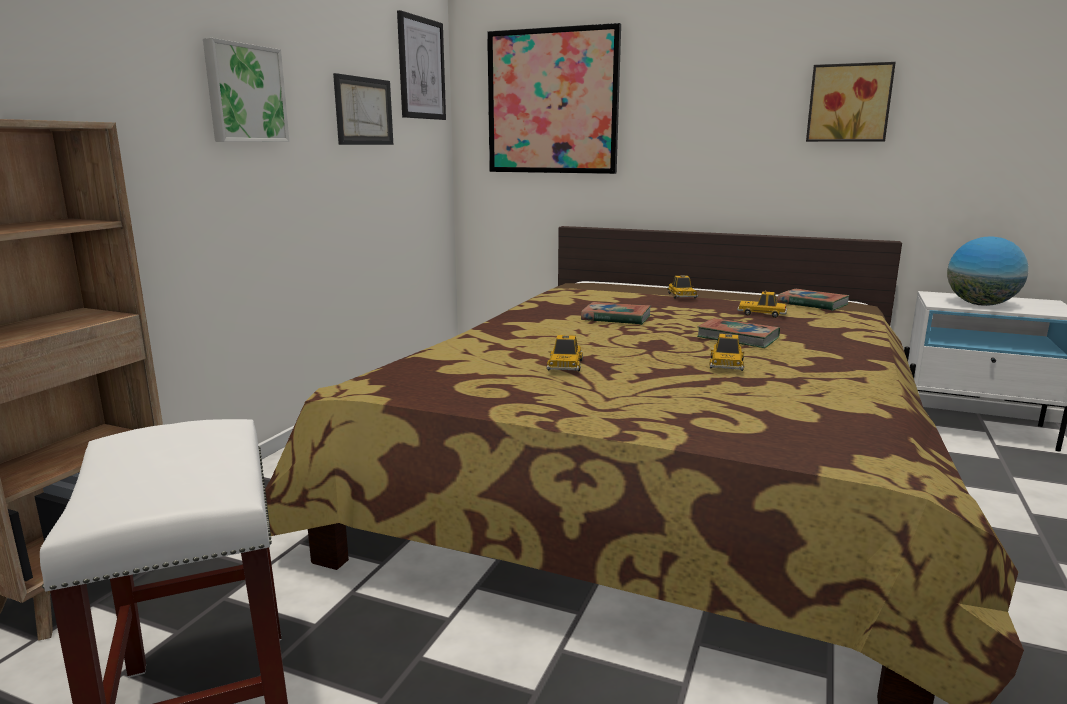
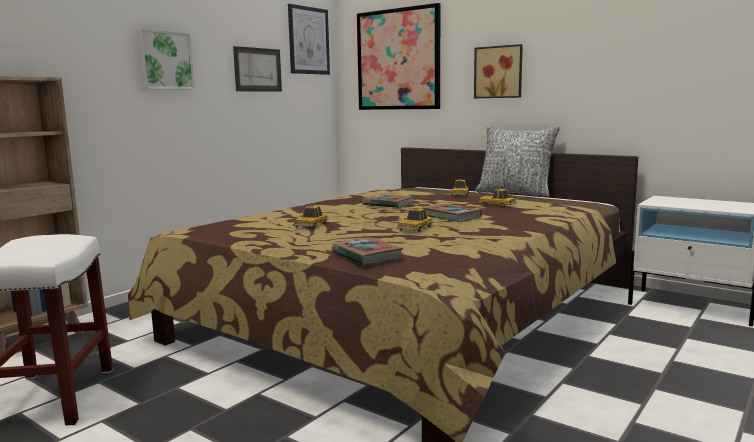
camera: 15 degrees right, 5 degrees down
(732, 289) = (515, 193): none -> pillow
(812, 304) = (549, 201): book -> book (366, 256)
(849, 103) = (595, 52): picture -> picture (499, 72)
(980, 304) = (686, 204): globe -> none

